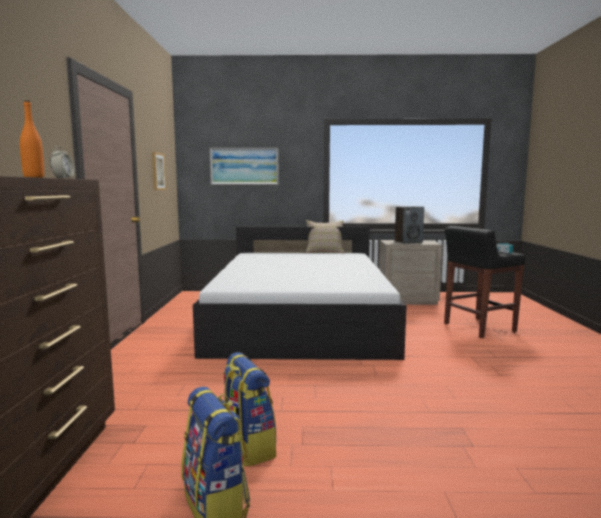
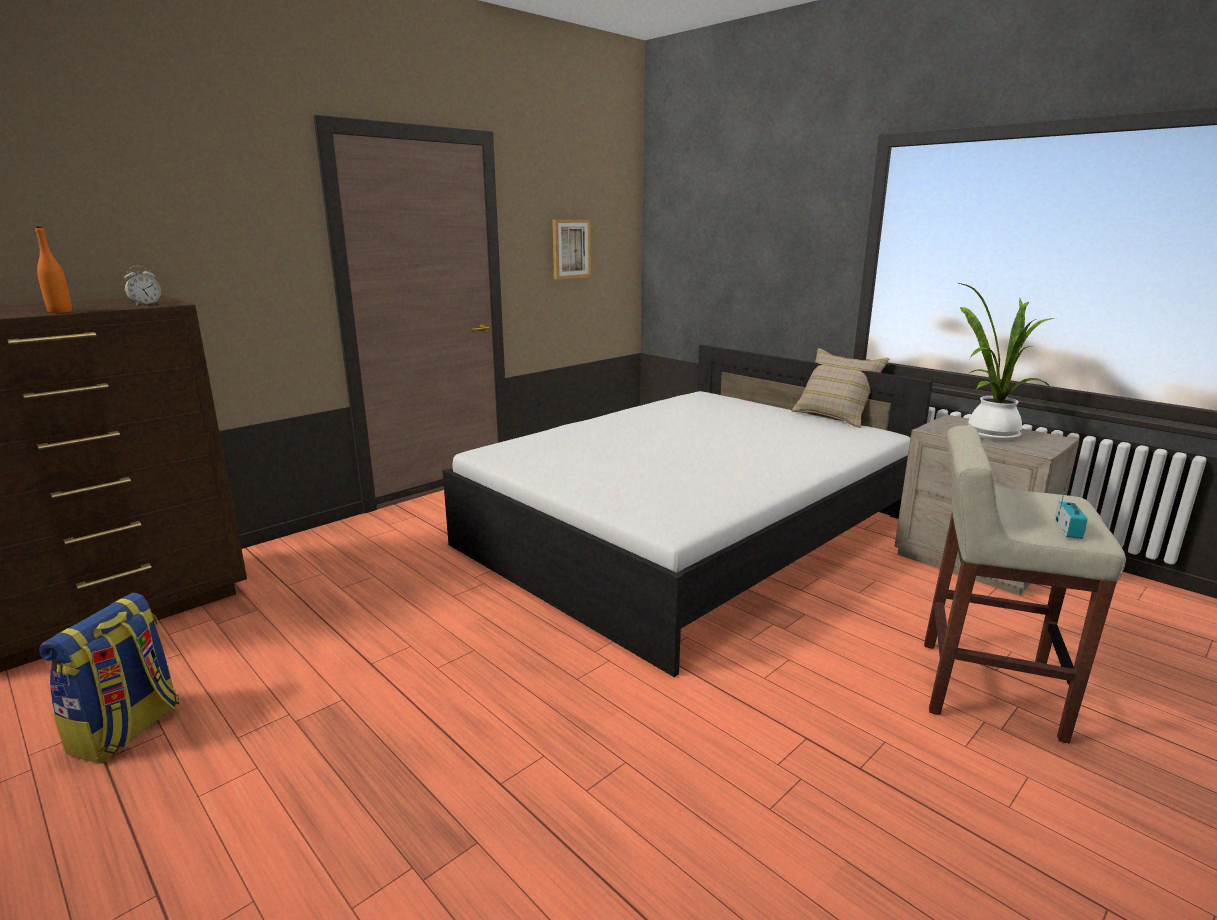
camera: 45 degrees right, 10 degrees up
(244, 166) = (731, 236): picture -> none
(247, 447) = (257, 688): backpack -> none
(408, 242) = (987, 434): speaker -> potted plant
(478, 328) = (985, 688): black stool -> beige stool

